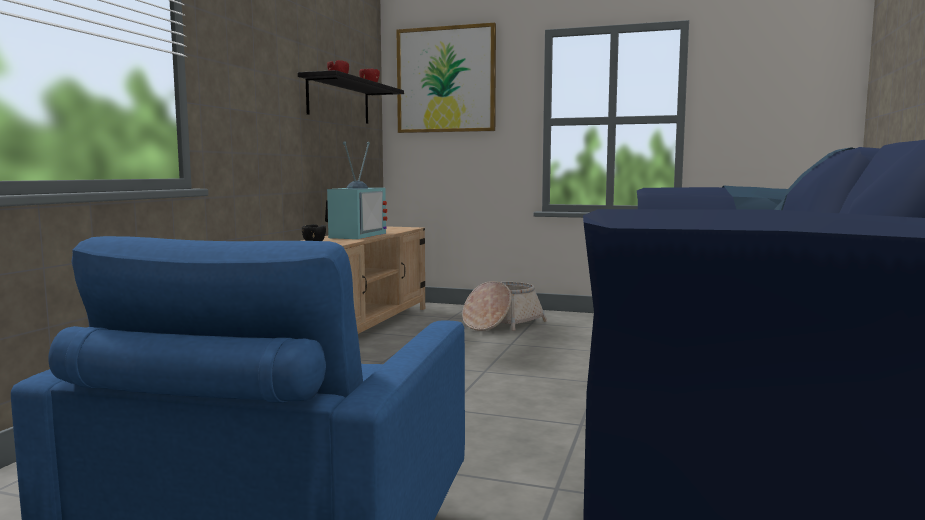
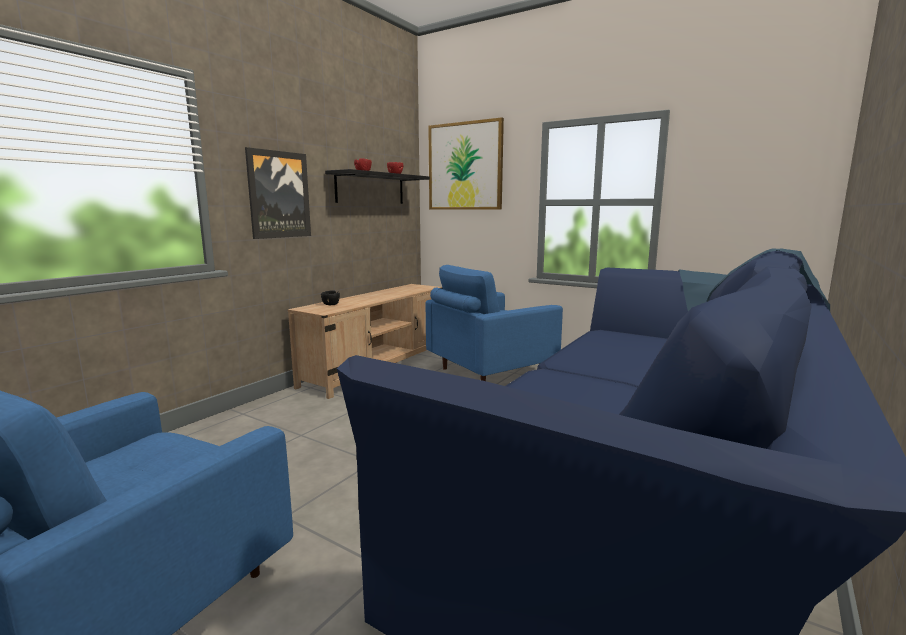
camera: 15 degrees right, 5 degrees up
(254, 97) = (278, 195): none -> picture
(355, 235) = (374, 296): television -> none
(501, 324) = (489, 371): basket -> blue armchair

